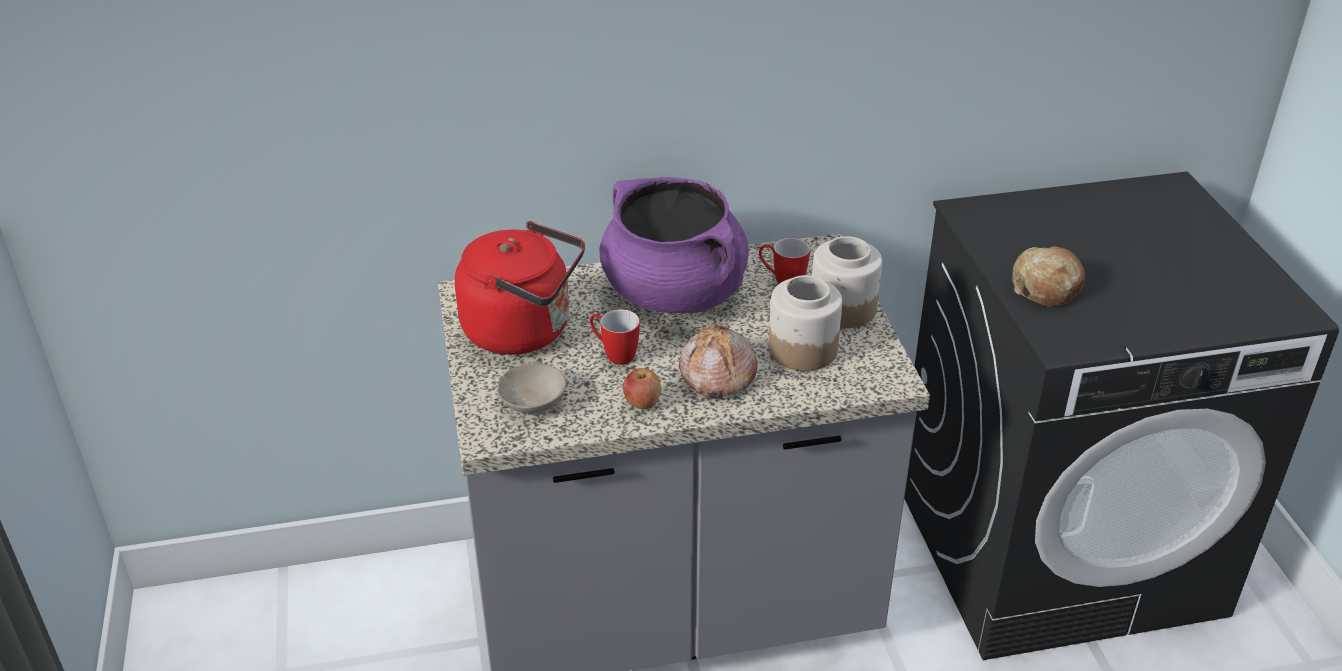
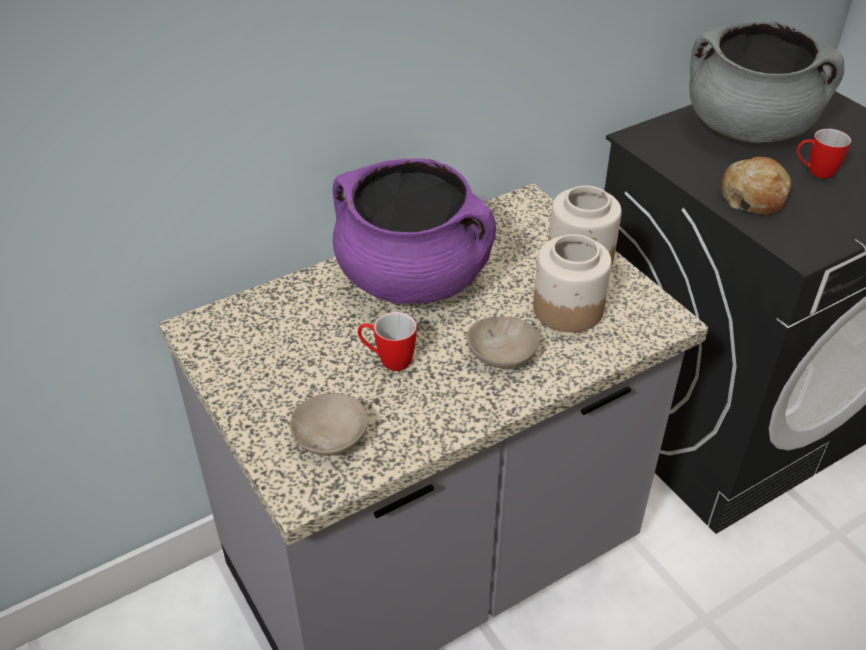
camera: 20 degrees left, 5 degrees up
(524, 330) = (280, 356): red kettle -> none
(642, 403) = (445, 409): apple -> none
(716, 374) = (501, 356): bread -> beige bowl
(782, 281) = (508, 242): mug -> mug (814, 172)
(1089, 222) = (748, 128): none -> grey cooking pot

